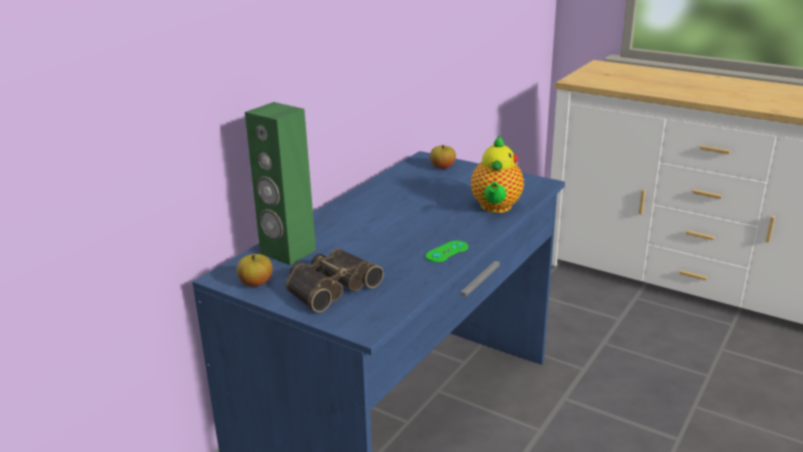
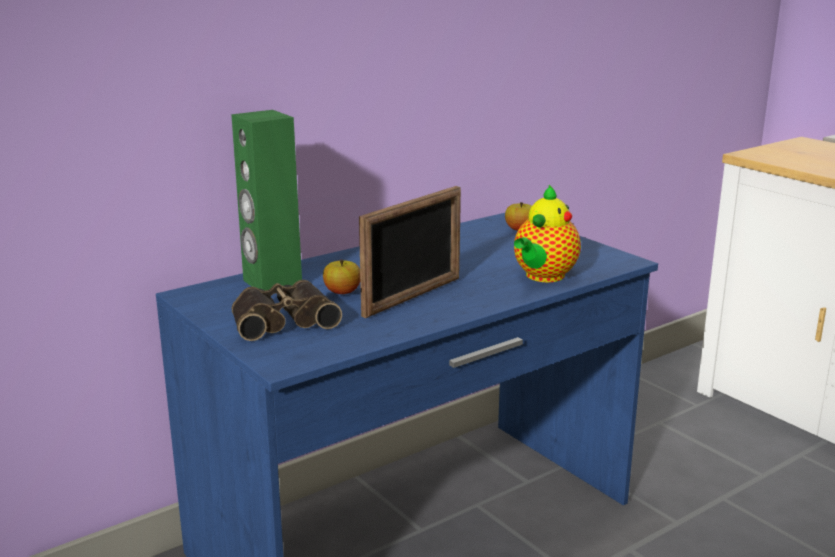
camera: 20 degrees right, 5 degrees down
(256, 283) = (213, 305): apple -> apple (342, 292)
(414, 244) = (413, 296): none -> picture frame
(447, 252) = (442, 310): green game controller -> none

